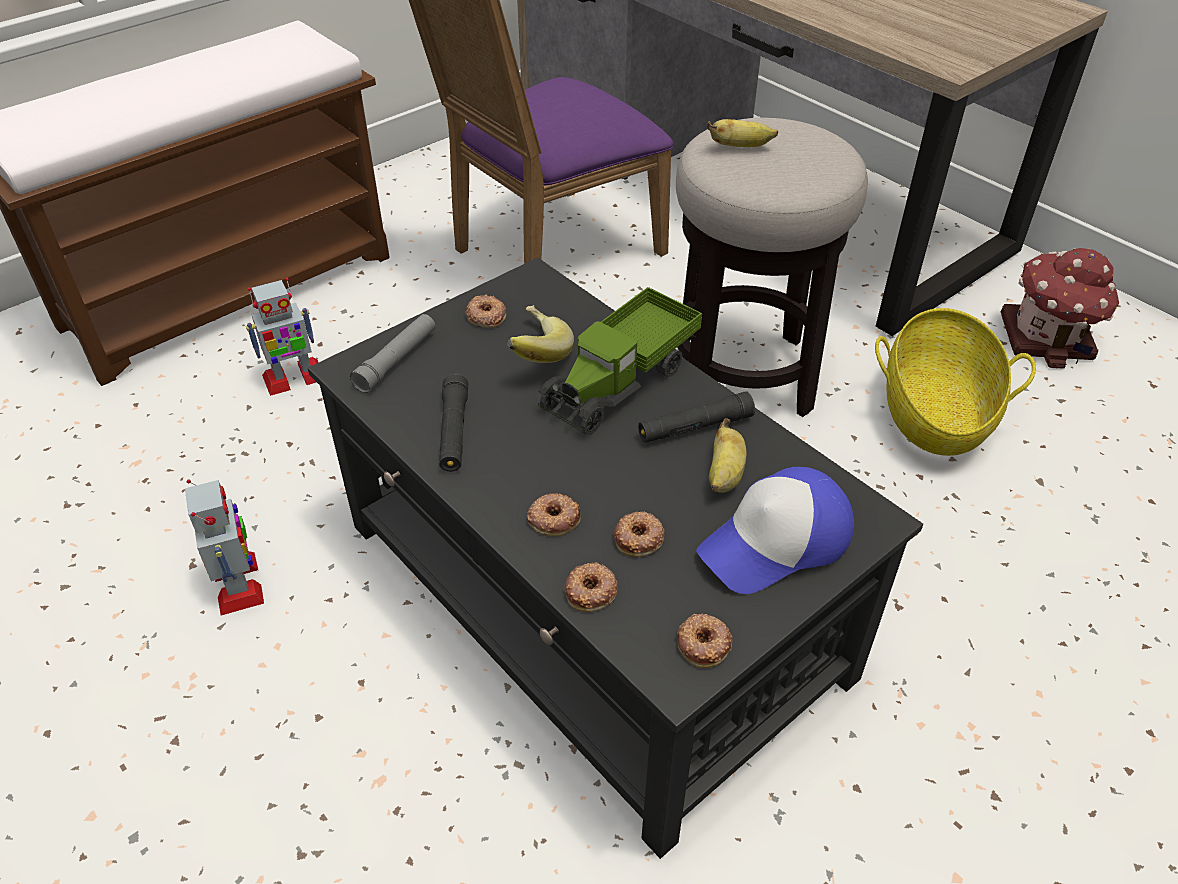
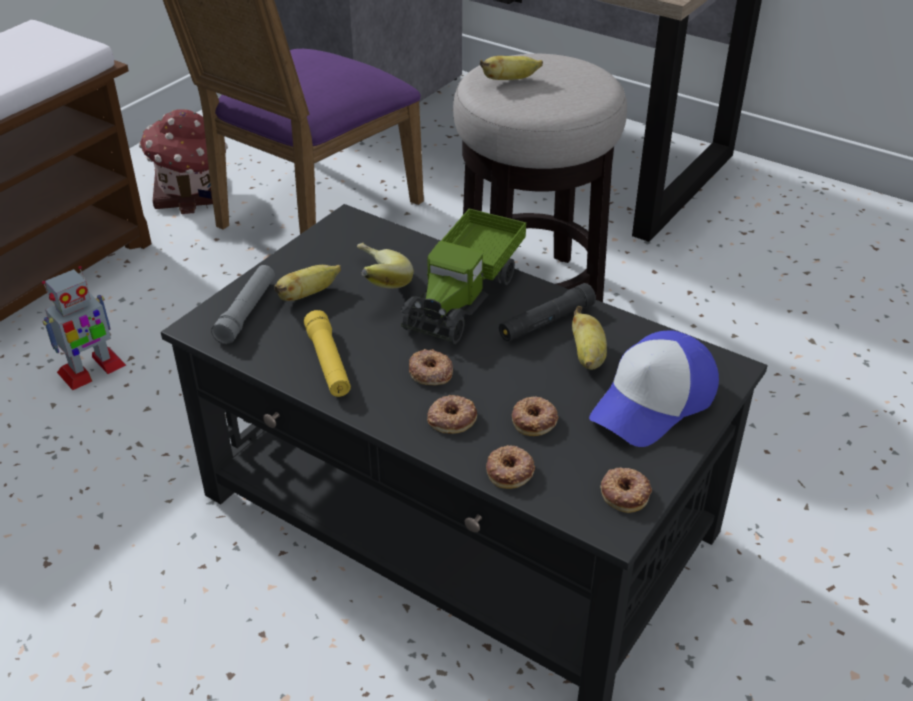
camera: 15 degrees left, 5 degrees down
(238, 584) = (103, 571): toy robot -> none
(454, 431) = (328, 363): black flashlight -> yellow flashlight
(462, 352) = (308, 294): none -> banana
(486, 316) = (316, 260): donut -> donut (430, 372)
(935, 412) = (707, 299): basket -> none
(1048, 338) = (779, 223): toy house -> toy house (191, 192)

